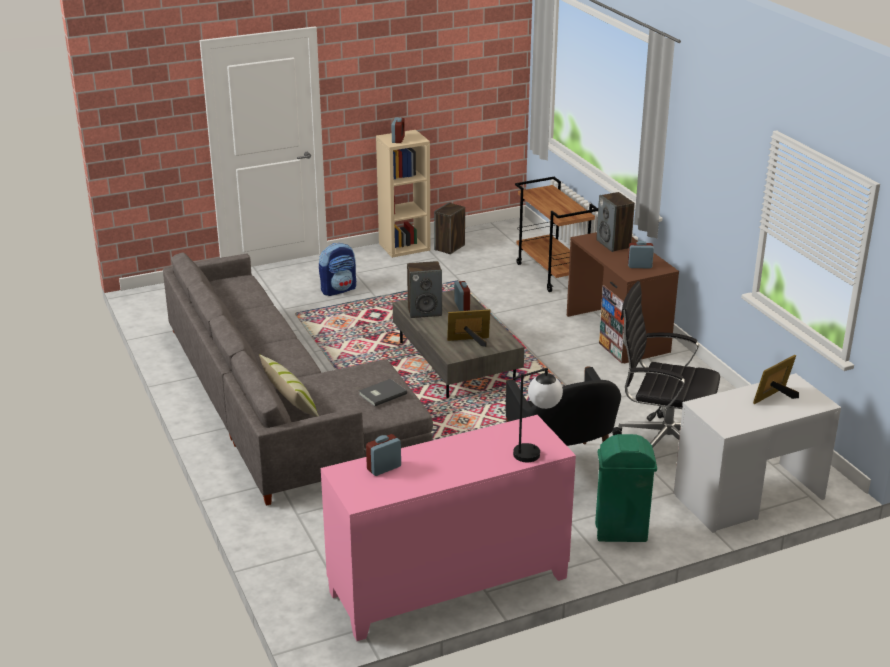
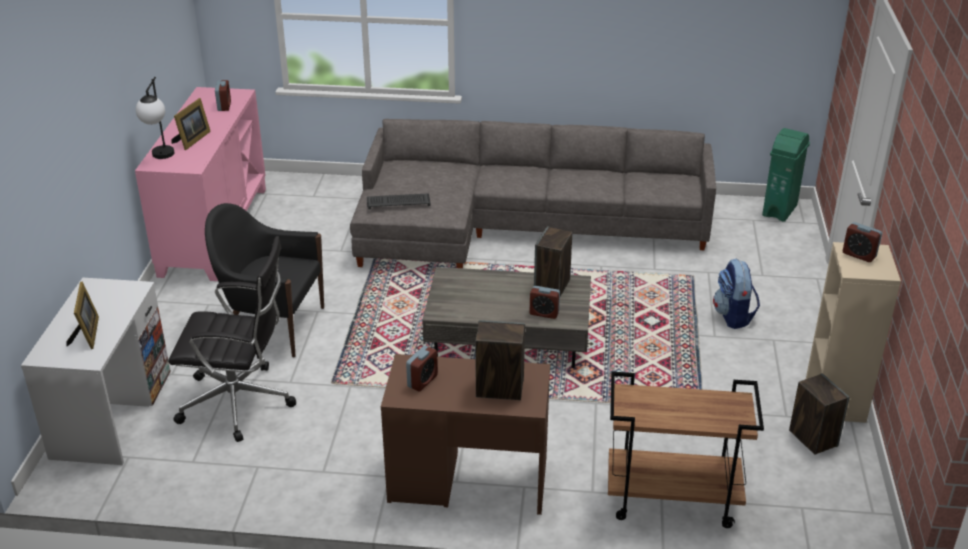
camera: 120 degrees right, 5 degrees up
(290, 401) = (434, 166): pillow -> none
(381, 394) = (399, 202): grey book -> keyboard
(470, 341) = (464, 292): picture frame -> picture frame (192, 140)
(620, 532) = (166, 321): green trash can -> green trash can (780, 210)
(662, 443) = (240, 403): black office chair -> black office chair turned 45 degrees clockwise

